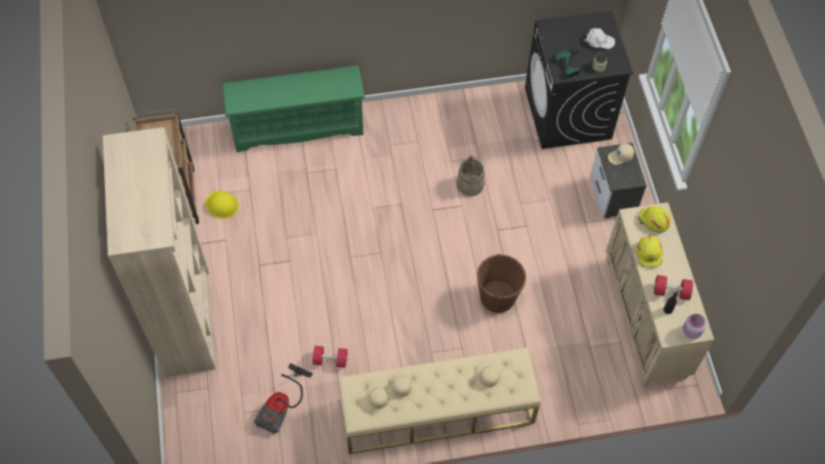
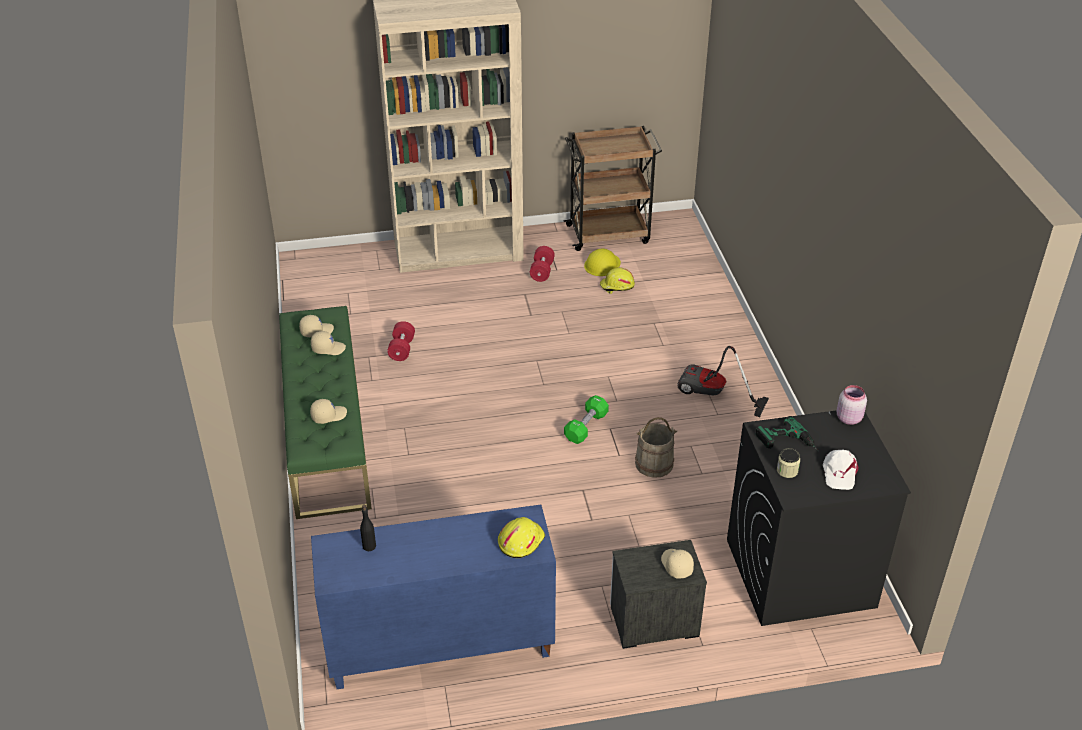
camera: 90 degrees right, 20 degrees down
(283, 407) = (350, 318): vacuum cleaner -> vacuum cleaner (712, 395)
(298, 127) = (719, 314): green shoe rack -> none
(431, 225) = (586, 427): none -> green dumbbell
(436, 411) = (326, 432): beige bench -> green bench
(497, 297) = (479, 488): brown bucket -> none
(646, 318) = (439, 648): beige cabinet -> blue cabinet
(649, 254) = (463, 532): yellow hard hat -> yellow hard hat (617, 286)
(671, 292) = (398, 552): red dumbbell -> red dumbbell (542, 271)
(691, 332) = (331, 569): pink jar -> pink jar (848, 418)

